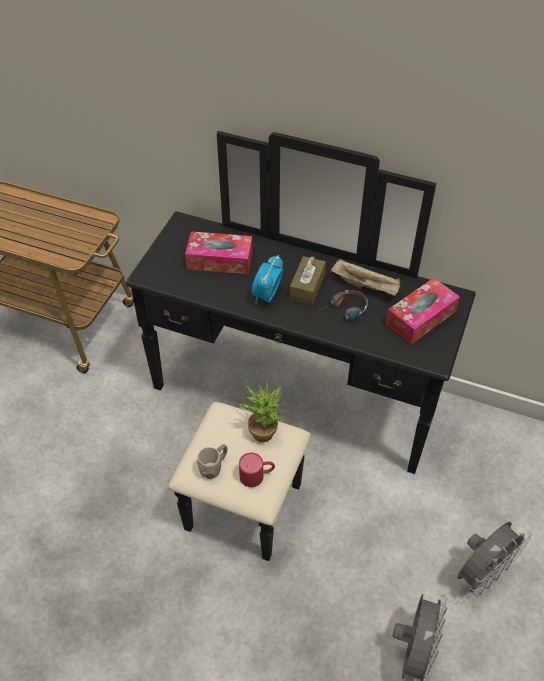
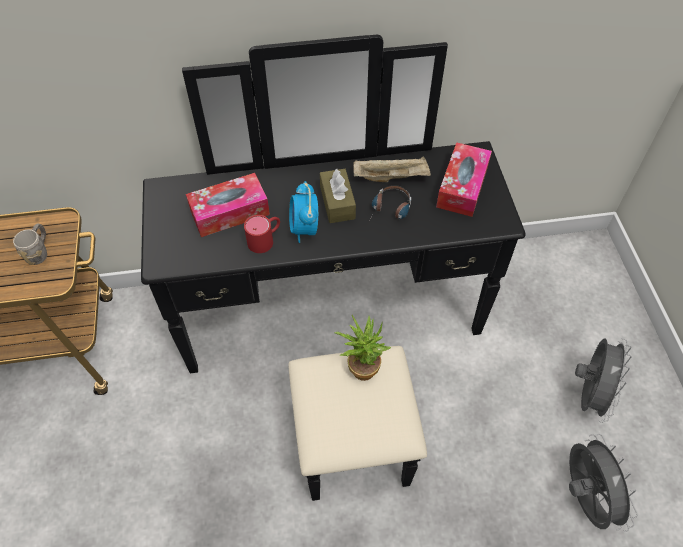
camera: 30 degrees left, 5 degrees up
(214, 467) = (340, 430): grey mug -> grey mug (39, 252)
(257, 475) = (387, 416): red mug -> red mug (265, 239)

